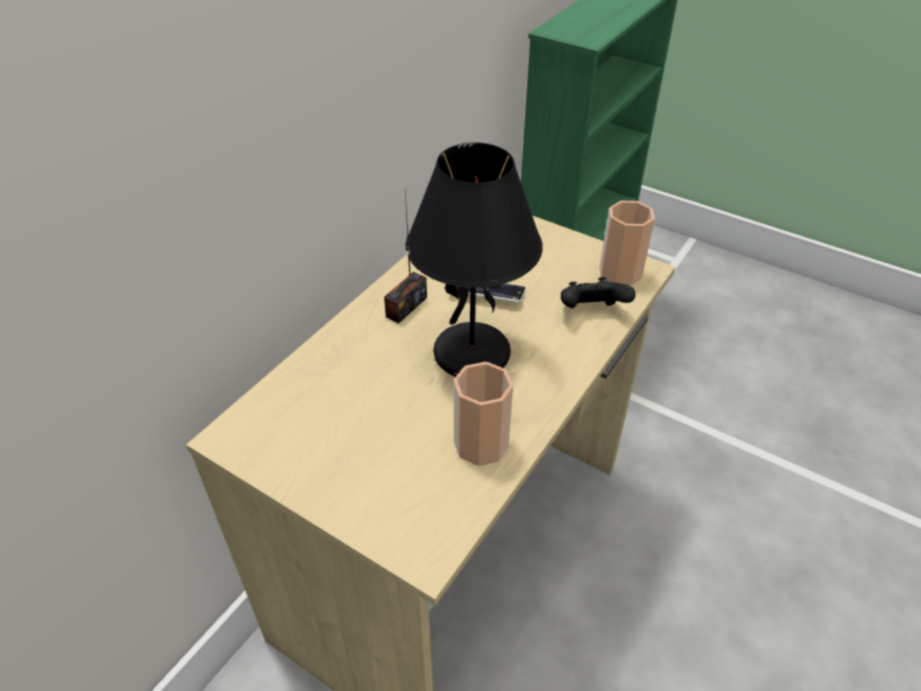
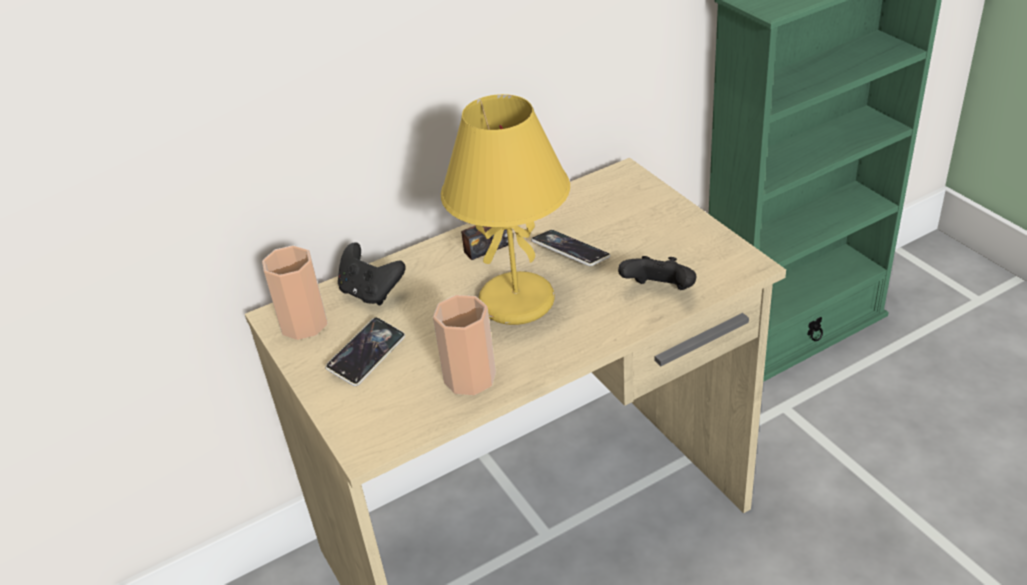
camera: 30 degrees right, 5 degrees down
(318, 383) = (371, 293): none -> black game controller
(359, 452) = (367, 355): none -> phone
(472, 353) = (518, 301): black table lamp -> yellow table lamp
(620, 273) = (719, 262): cup -> cup (304, 324)

